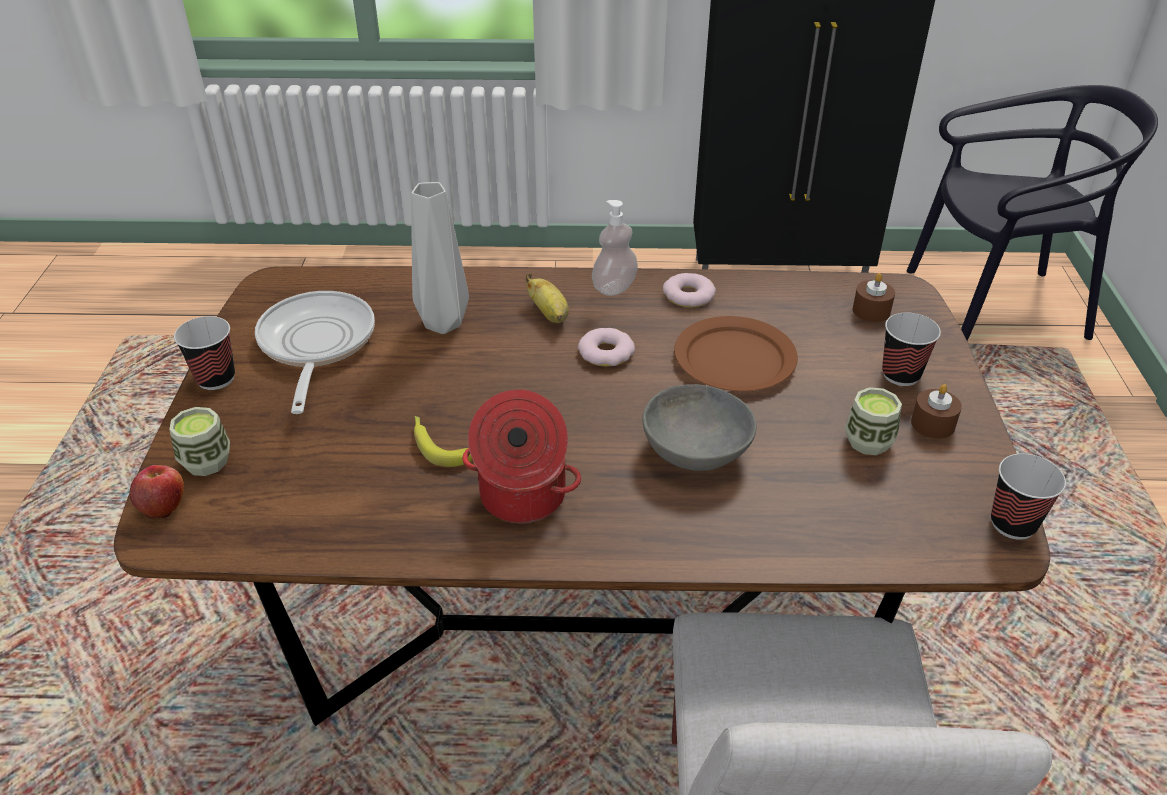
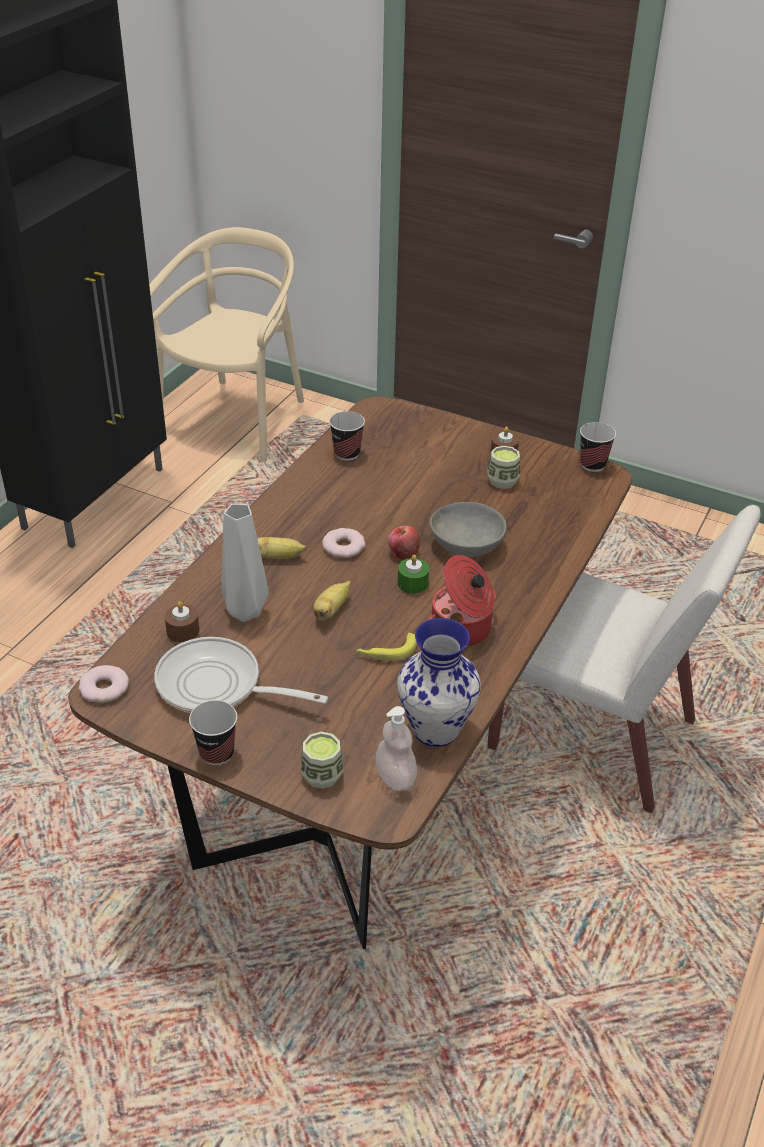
camera: 65 degrees left, 0 degrees up
(163, 505) = (357, 808): apple -> apple (403, 553)
(318, 530) = (434, 730): none -> vase
(485, 380) = (331, 611): none -> banana
(581, 427) = (412, 583): none -> green candle
(614, 287) = (271, 518): soap dispenser -> soap dispenser (395, 777)
(688, 295) = (309, 490): donut -> donut (104, 688)
(735, 358) = (392, 497): brown plate -> none
(871, 311) = (387, 428): brown candle -> brown candle (183, 631)
(901, 374) = (454, 445): cup -> cup (347, 453)
(994, 308) = (235, 420): black chair -> beige chair

